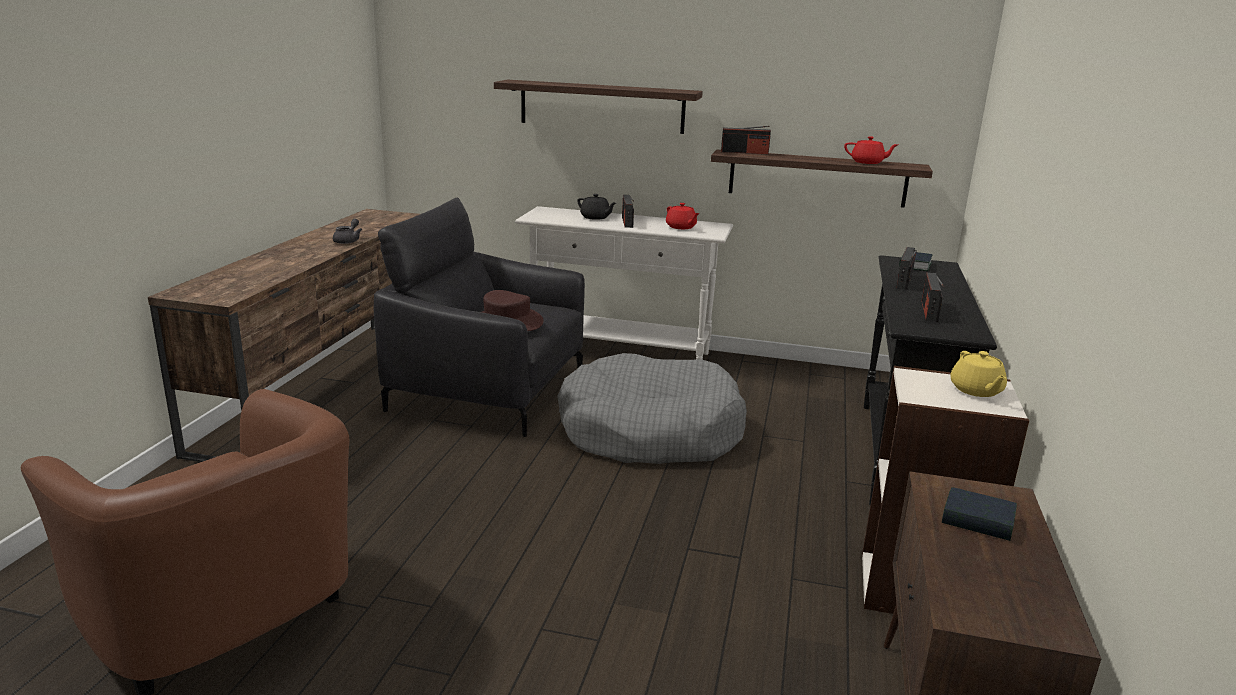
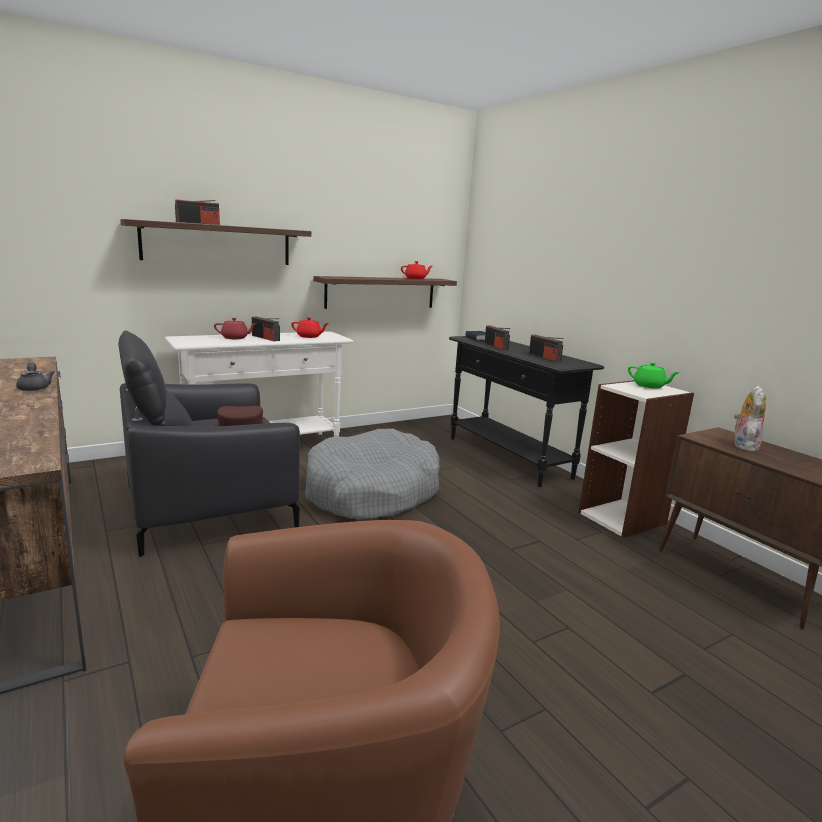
camera: 45 degrees left, 5 degrees down
(595, 217) = (235, 338): black teapot -> red teapot
(744, 152) = (337, 276): radio -> radio (198, 223)
(976, 390) = (649, 386): yellow teapot -> green teapot
(977, 521) = (743, 446): book -> plush toy

